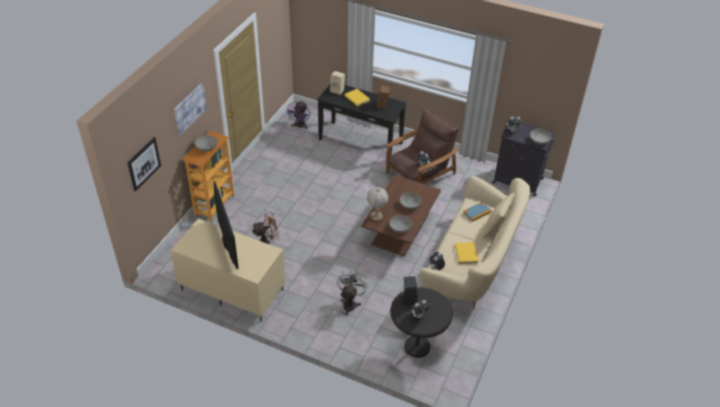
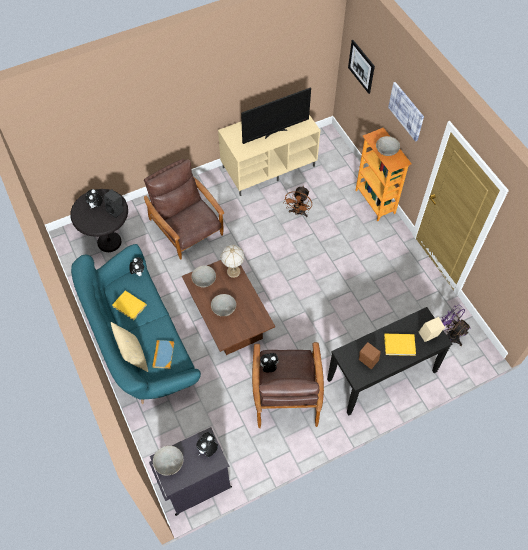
camera: 130 degrees right, 15 degrees up
(226, 244) = (275, 132): television -> television turned 45 degrees counterclockwise
(350, 303) = (186, 228): grey fan -> brown armchair
(472, 263) = (140, 344): beige sofa -> turquoise sofa

